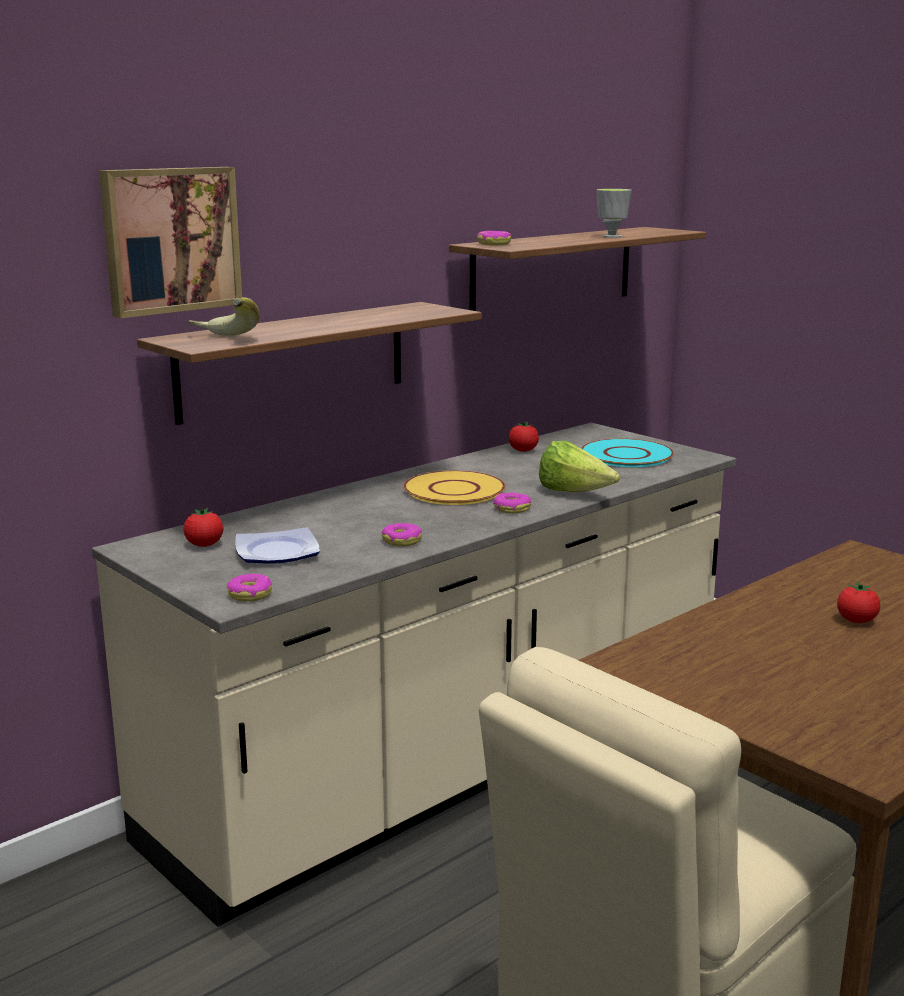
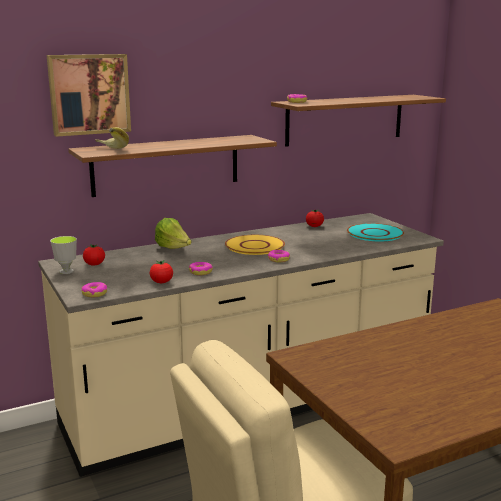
camera: 15 degrees right, 0 degrees up
(278, 551) = (129, 272): plate -> none
(573, 493) = (323, 253): lettuce -> lettuce (174, 249)
(611, 237) = (377, 99): cup -> cup (66, 271)
(856, 621) = (462, 349): tomato -> tomato (161, 282)

